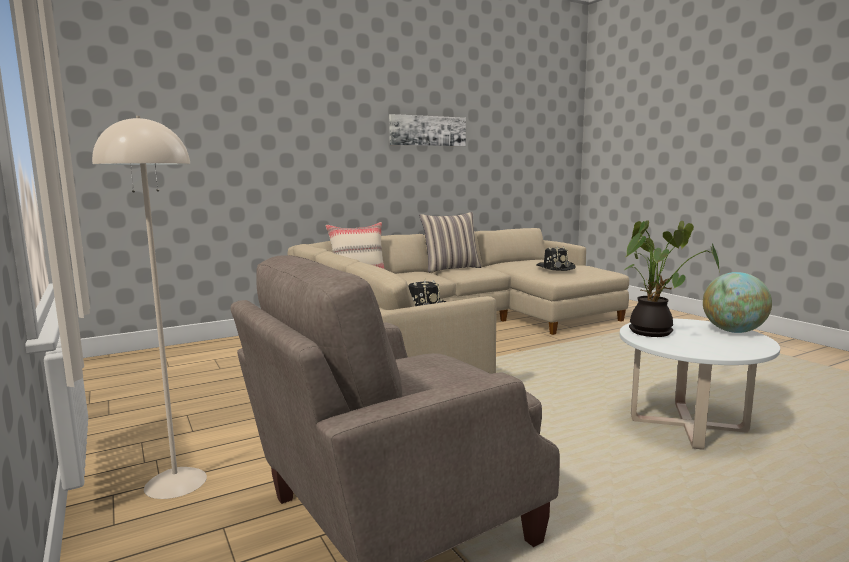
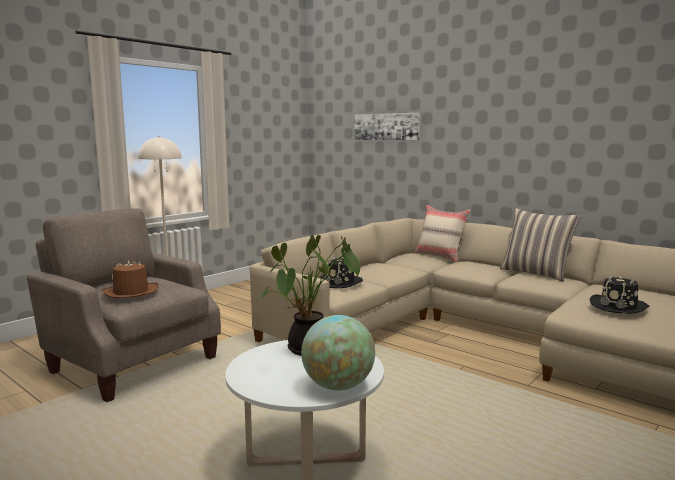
camera: 70 degrees right, 0 degrees up
(427, 131) = (567, 117): picture -> picture (386, 126)
(454, 377) = (130, 292): none -> brown hat

